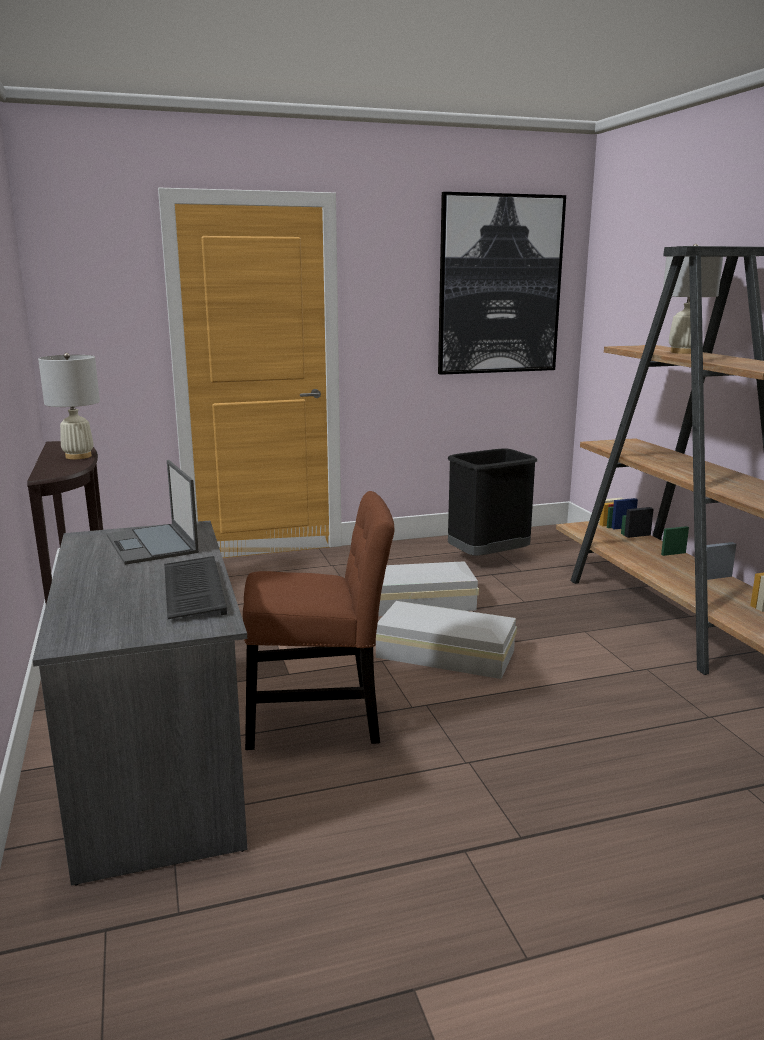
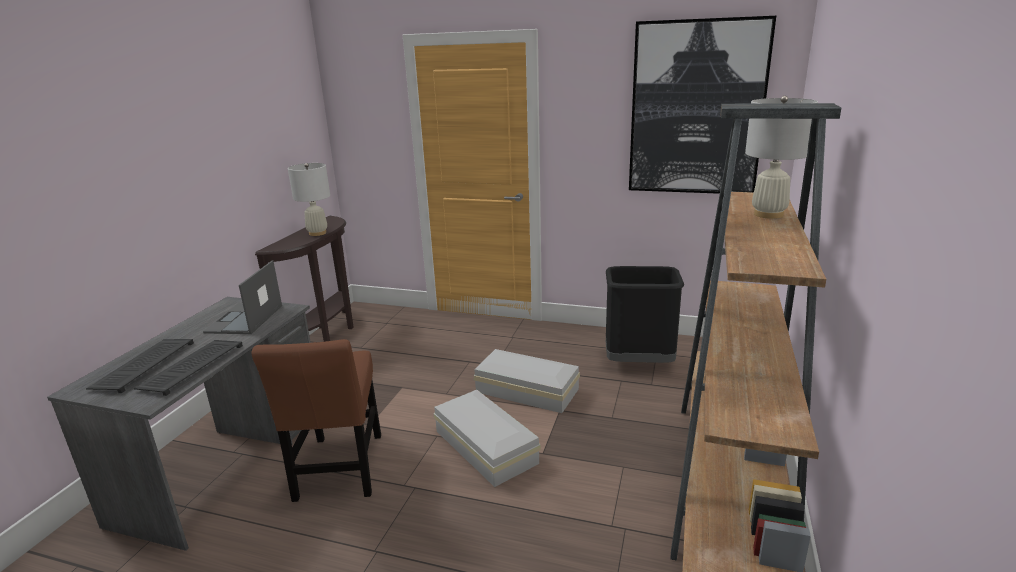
camera: 35 degrees right, 5 degrees up
(113, 603) = (144, 365): none -> keyboard
(320, 720) = (339, 470): brown chair -> brown chair turned 60 degrees clockwise

